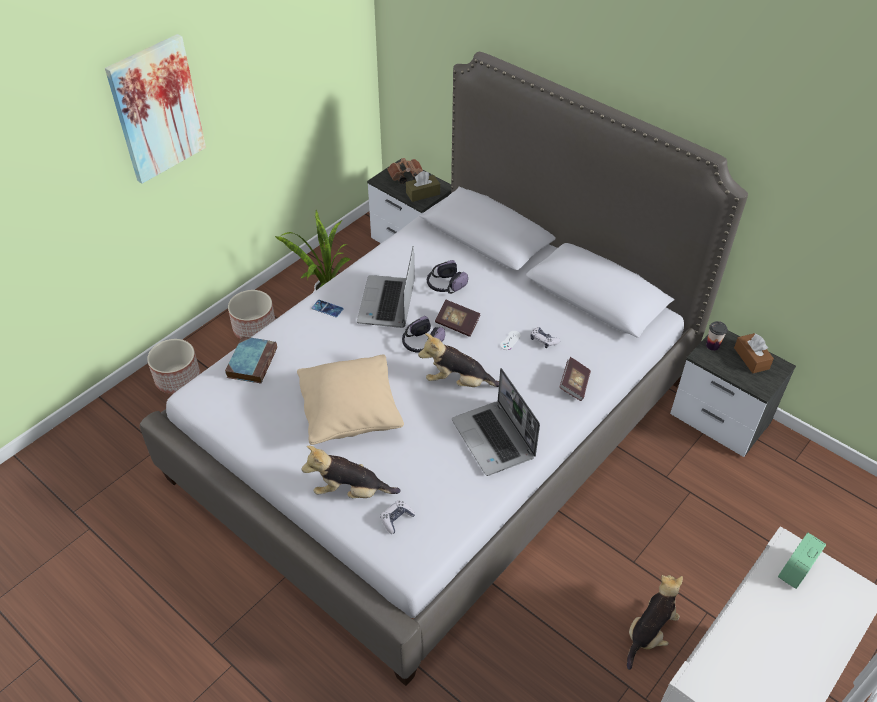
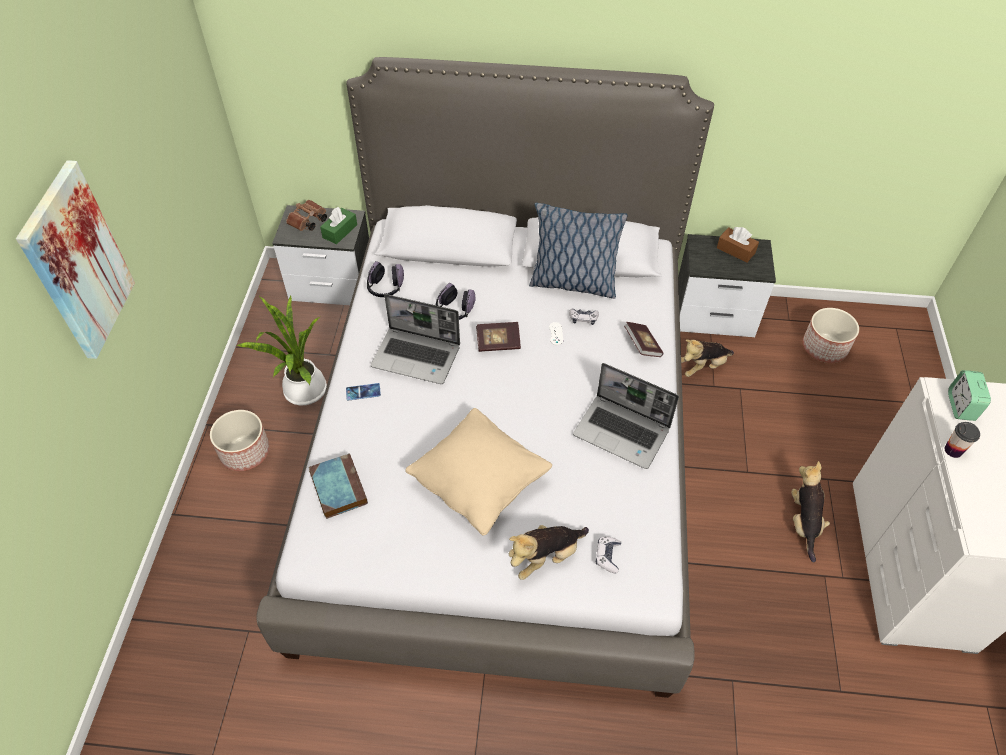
camera: 35 degrees left, 5 degrees up
(178, 379) = (207, 549): planter -> planter (825, 347)
(387, 303) = (417, 356): laptop -> laptop turned 45 degrees counterclockwise
(421, 343) = (483, 378): headphones -> headphones (385, 288)
(423, 193) = (340, 231): brown tissue box -> green tissue box
(458, 382) = (547, 397): plush toy -> plush toy (702, 366)
(560, 309) = (572, 283): none -> pillow
(712, 345) = (700, 254): cup -> cup (953, 450)

